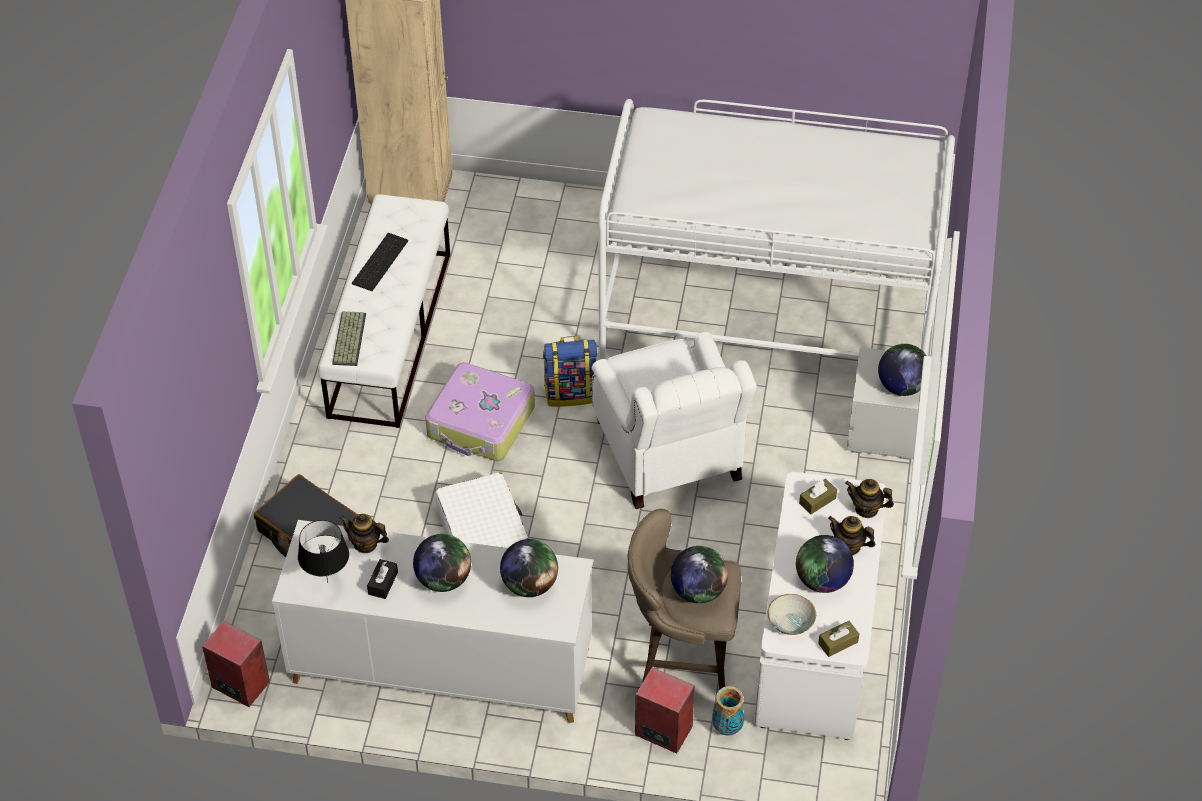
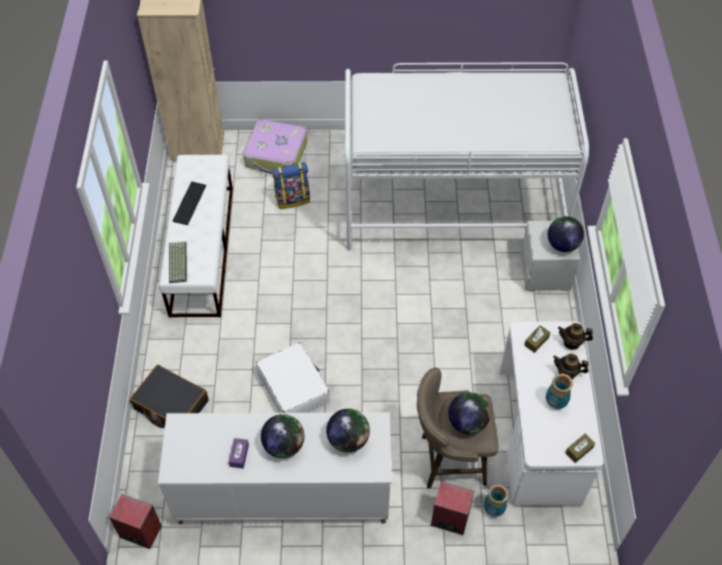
camera: 10 degrees left, 5 degrees up
(327, 582) = (197, 461): black table lamp -> none
(365, 544) = (220, 425): teapot -> none
(383, 583) = (239, 455): black tissue box -> purple tissue box
(481, 423) = (276, 305): suitcase -> suitcase (276, 155)
(571, 393) = (333, 275): backpack -> backpack (292, 198)
(668, 452) = (407, 308): white armchair -> none
(790, 622) = (541, 439): bowl -> none
(822, 581) = (555, 403): globe -> vase

